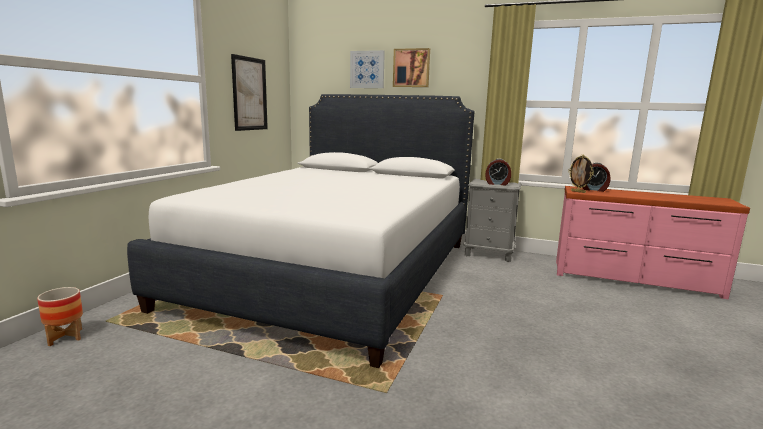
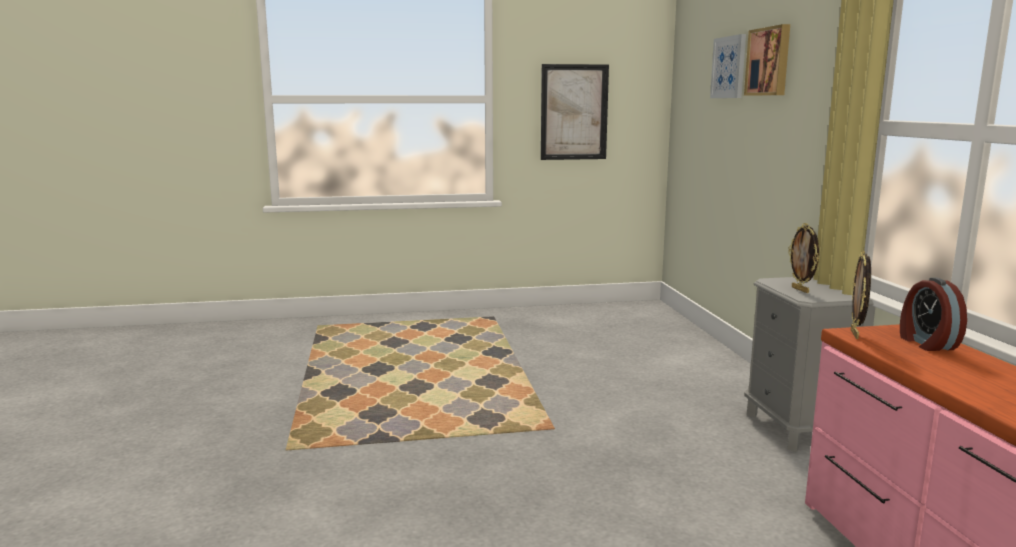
camera: 60 degrees right, 0 degrees up
(65, 337) = (284, 326): planter -> none
(336, 272) = (536, 360): white bed -> none
(497, 184) = (801, 290): alarm clock -> picture frame

